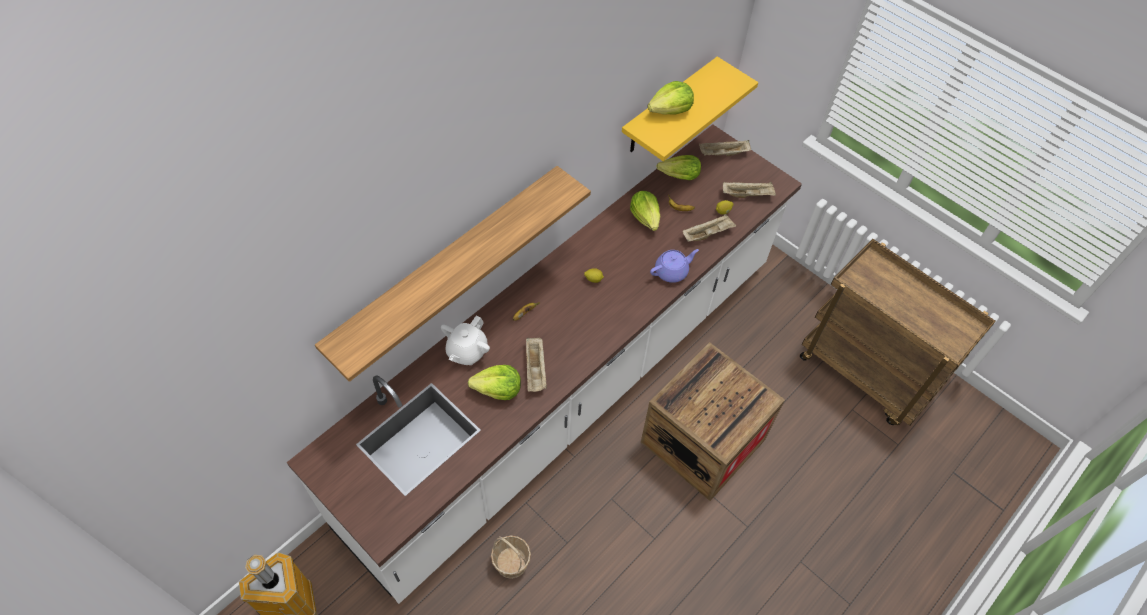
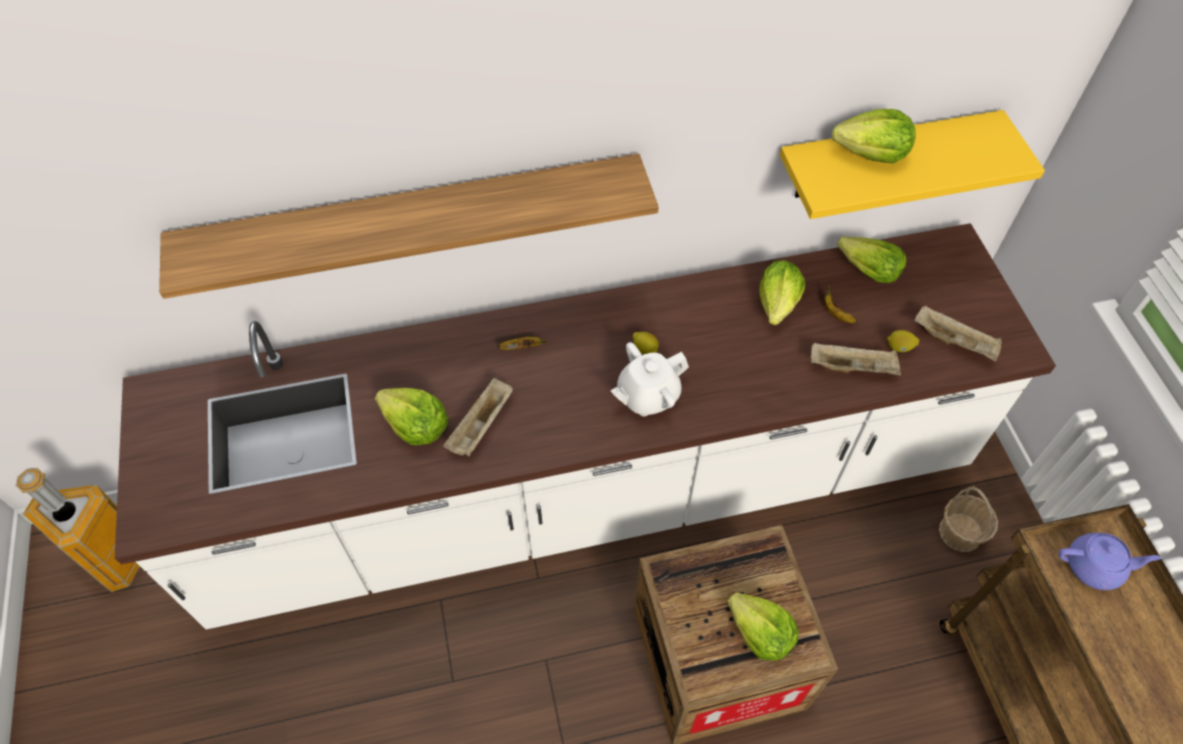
camera: 35 degrees right, 0 degrees up
(467, 351) = (417, 358): white teapot -> white teapot (647, 396)
(511, 562) = (372, 662): basket -> basket (960, 532)
(672, 271) = (762, 393): purple teapot -> purple teapot (1095, 567)
(723, 154) = (956, 270): beige tray -> none
(737, 404) = (760, 634): none -> lettuce

